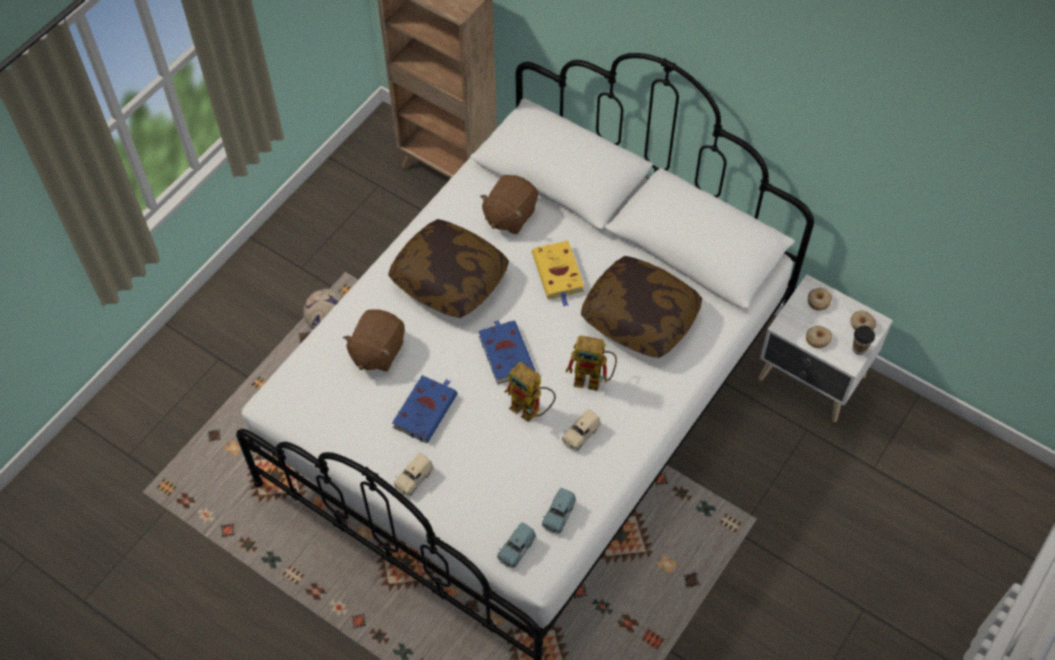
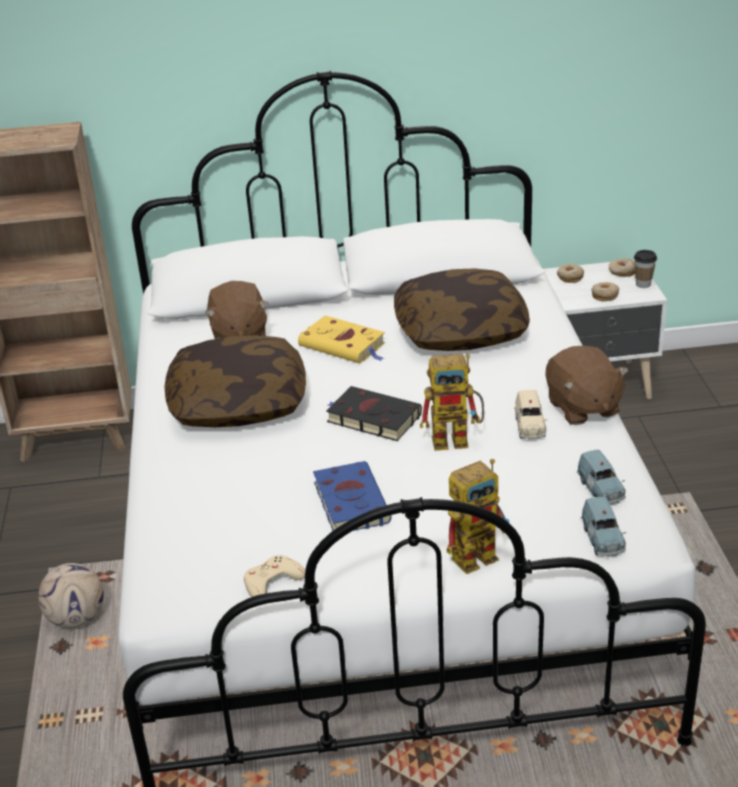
camera: 40 degrees left, 25 degrees down
(333, 435) = (272, 582): none -> beige game controller
(377, 351) = (231, 492): brown plush toy -> brown plush toy (582, 407)
(413, 479) = (416, 558): beige toy car -> none
(505, 353) = (371, 418): blue book -> black book
(594, 379) = (483, 387): toy robot -> toy robot (480, 553)

